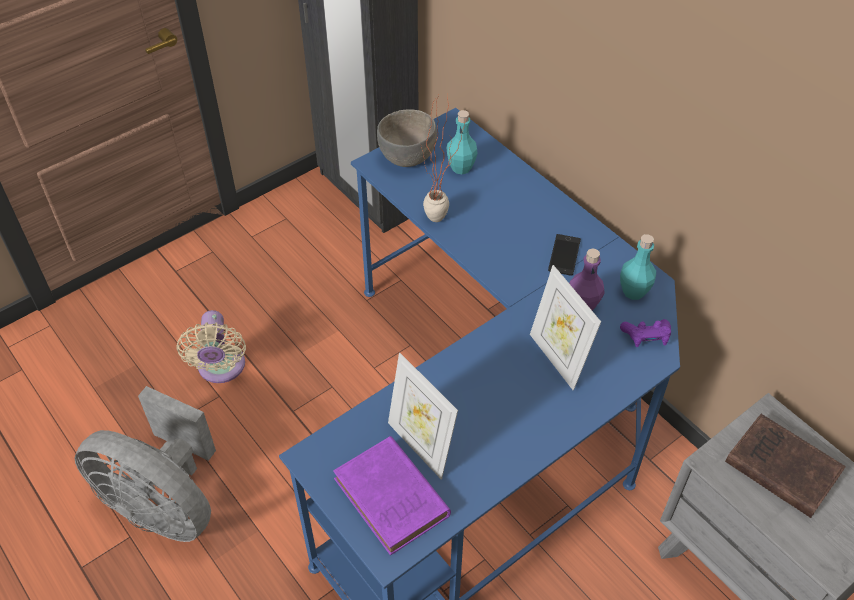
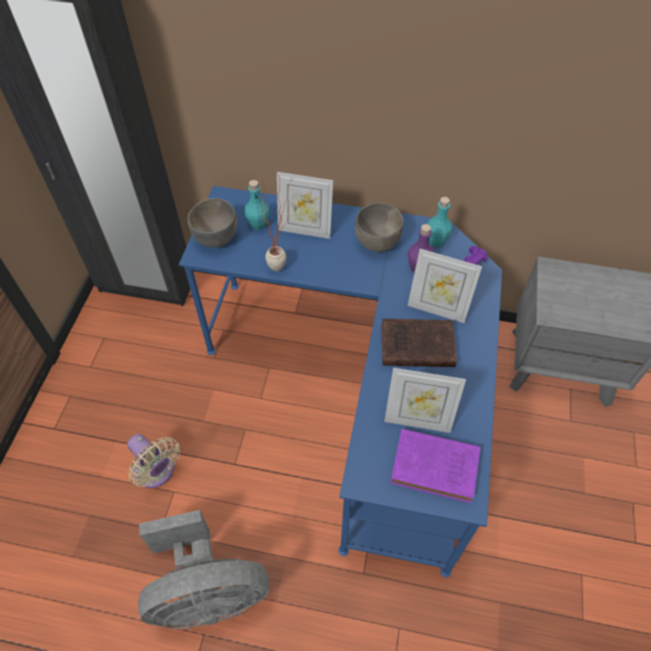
camera: 40 degrees left, 5 degrees up
(501, 199) = (305, 230): none -> picture frame
(564, 255) = (377, 243): phone -> grey bowl
(779, 467) = (581, 294): brown book -> brown book (414, 346)

